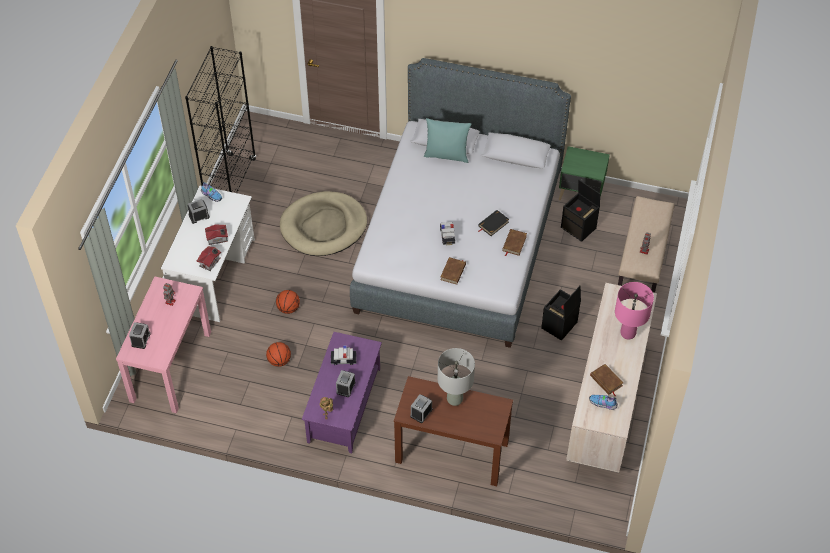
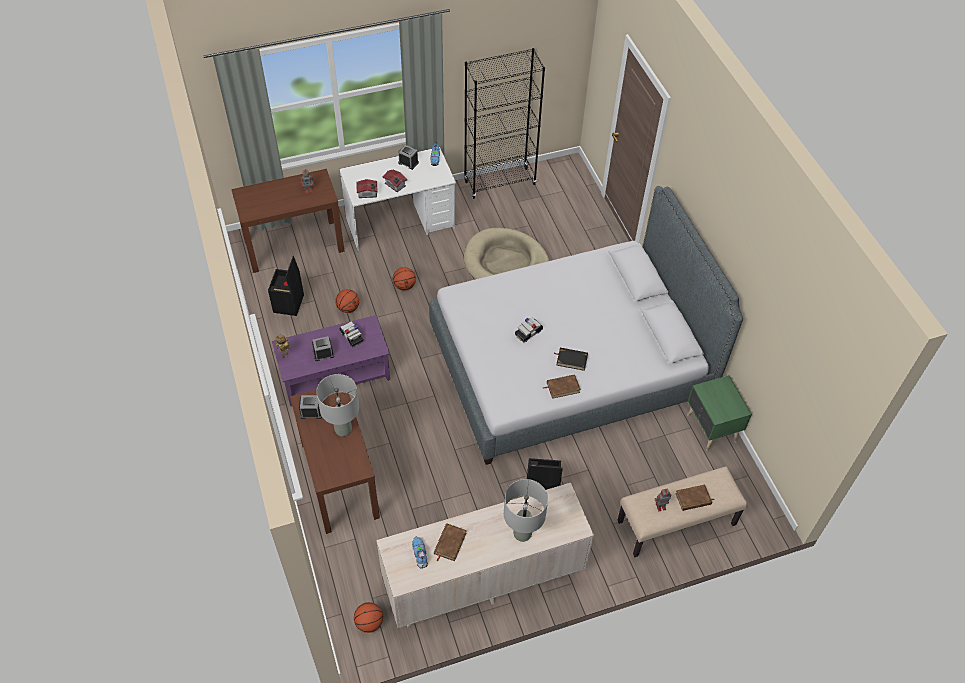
camera: 55 degrees right, 0 degrees up
(141, 340) = (259, 193): alarm clock -> none
(171, 366) = (294, 245): pink console table -> brown console table
(446, 155) = (620, 285): turquoise pillow -> none
(453, 272) = (491, 358): brown book -> brown book (693, 499)
(579, 228) = (669, 448): black storage box -> black storage box (289, 304)
(595, 494) = (369, 623): none -> basketball
(628, 333) = (522, 534): pink table lamp -> grey table lamp

